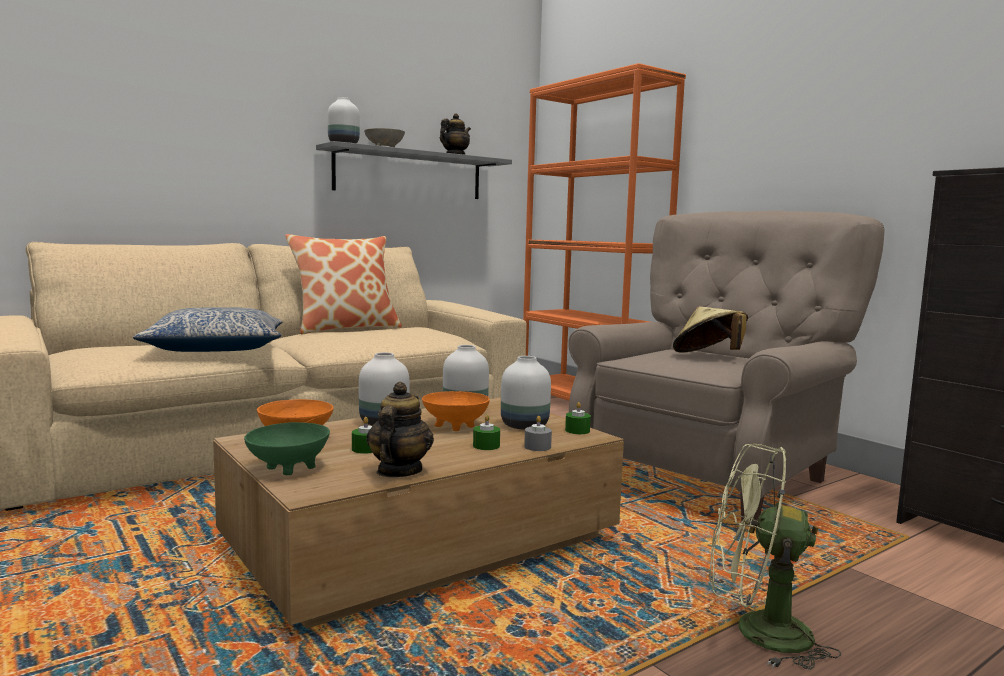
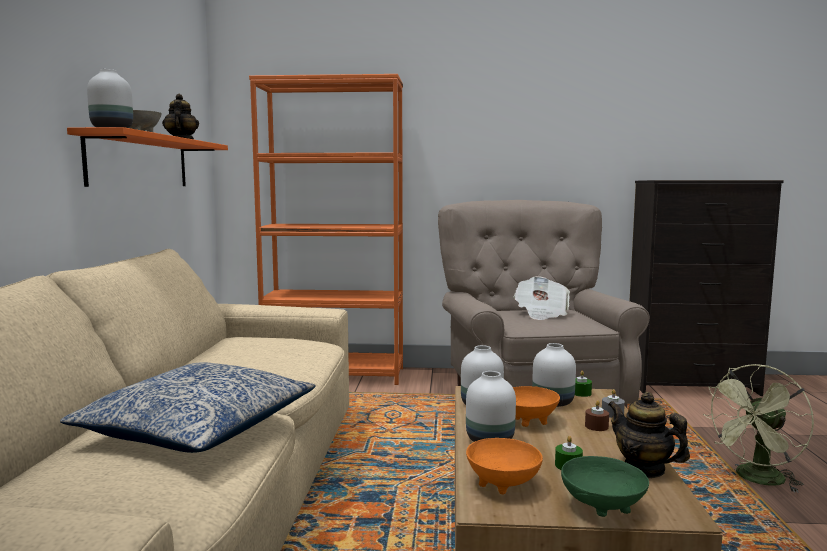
camera: 50 degrees left, 0 degrees up
(345, 328) = (187, 359): pillow -> none
(409, 174) = (140, 162): grey shelf -> orange shelf
(486, 446) = (596, 426): green candle -> brown candle
(708, 356) = (541, 314): beige hat -> newspaper

